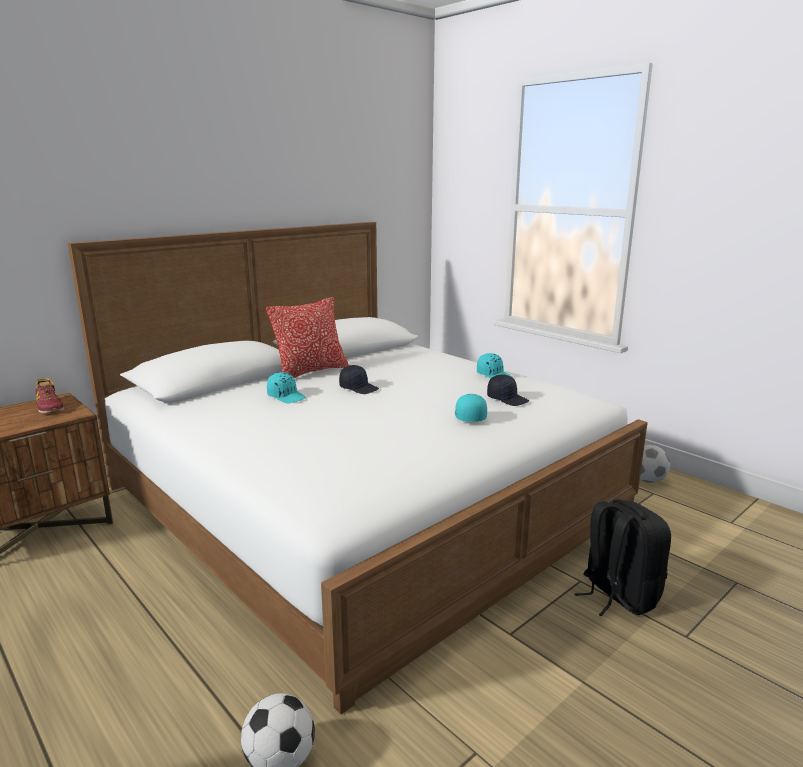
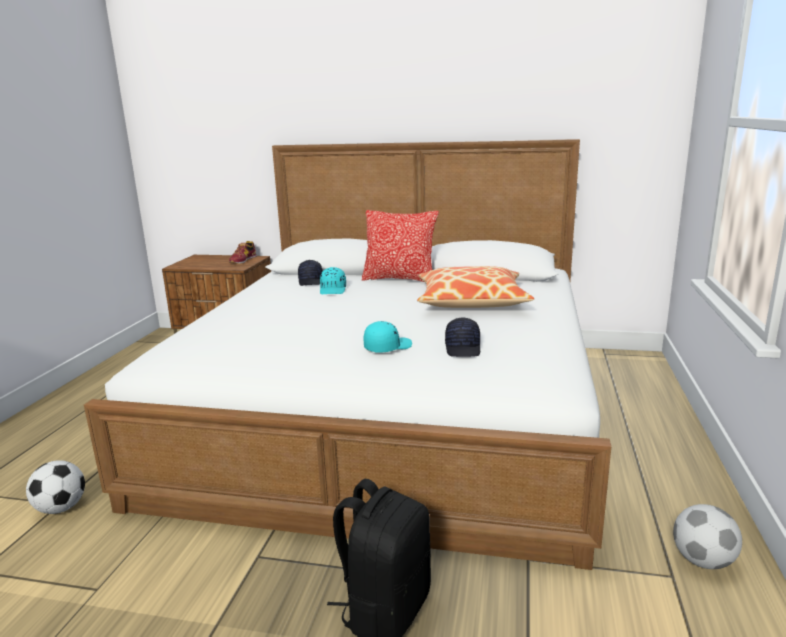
camera: 55 degrees right, 0 degrees up
(359, 388) = (389, 299): black cap -> black cap (311, 281)
(415, 370) = (471, 301): none -> pillow
(494, 375) = (526, 327): turquoise cap -> none

